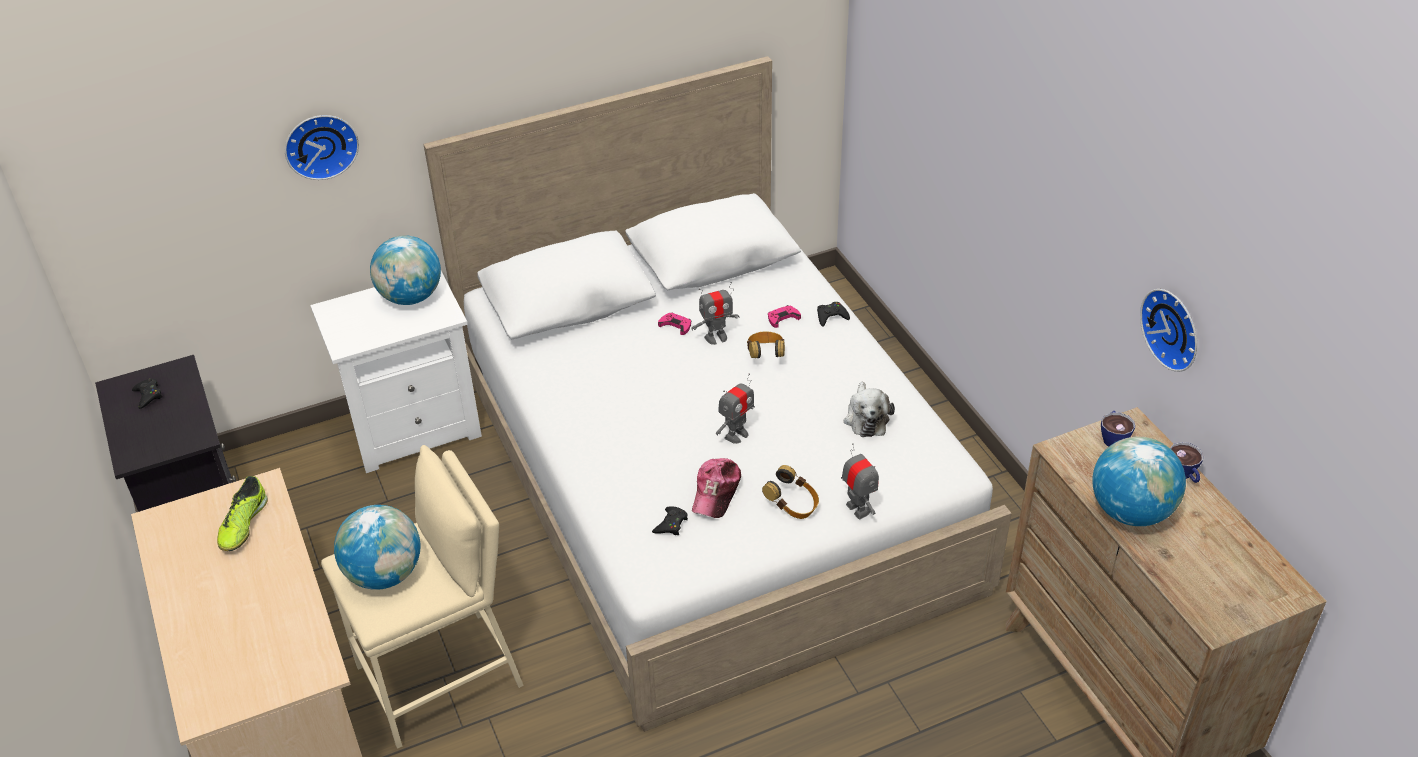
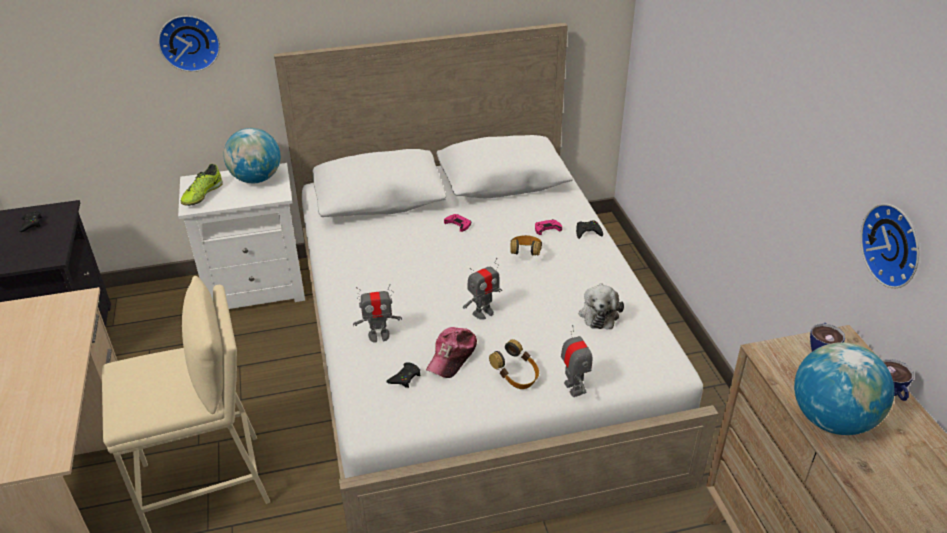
camera: 10 degrees right, 5 degrees down
(243, 524) = (49, 326): shoe -> shoe (202, 195)
(384, 574) = (145, 383): globe -> none
(716, 337) = (488, 236): toy robot -> toy robot (379, 336)

